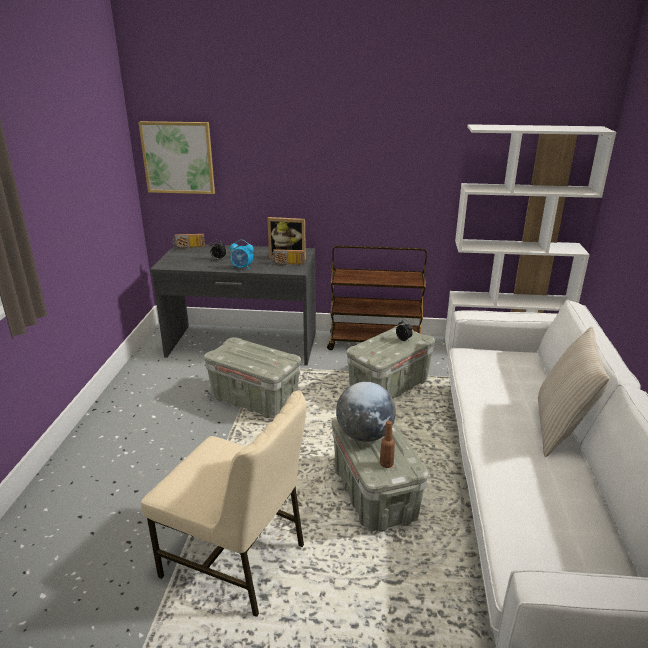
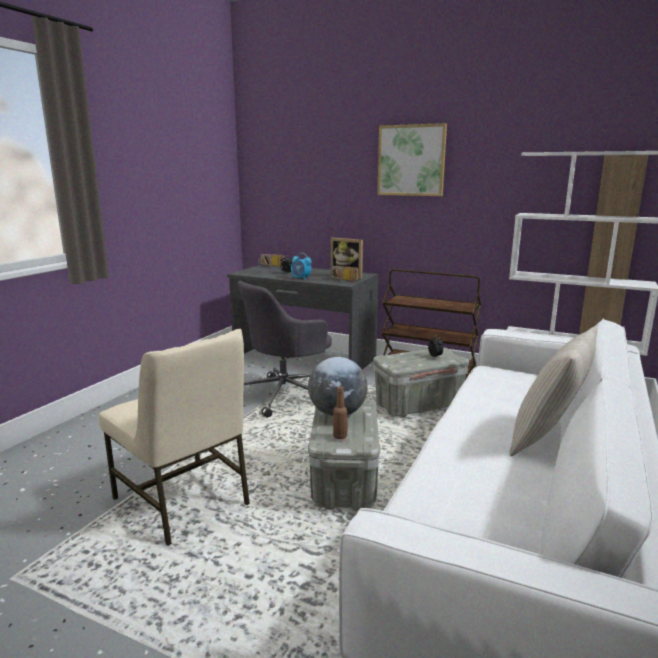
camera: 20 degrees right, 10 degrees down
(178, 157) = (271, 188): picture -> picture (411, 160)
(254, 400) = (285, 395): grey storage box -> grey office chair

